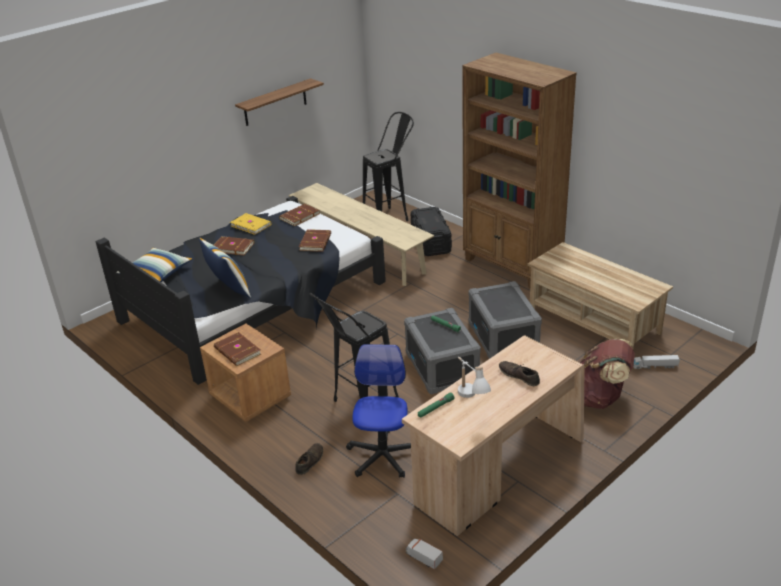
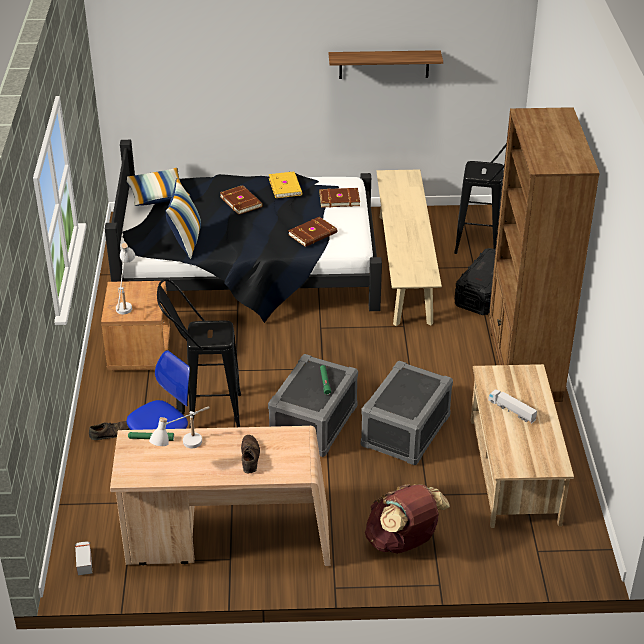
camera: 40 degrees right, 5 degrees up
(237, 351) = (126, 302): brown book -> white table lamp
(655, 366) = (502, 551): toy truck -> toy truck (512, 410)

